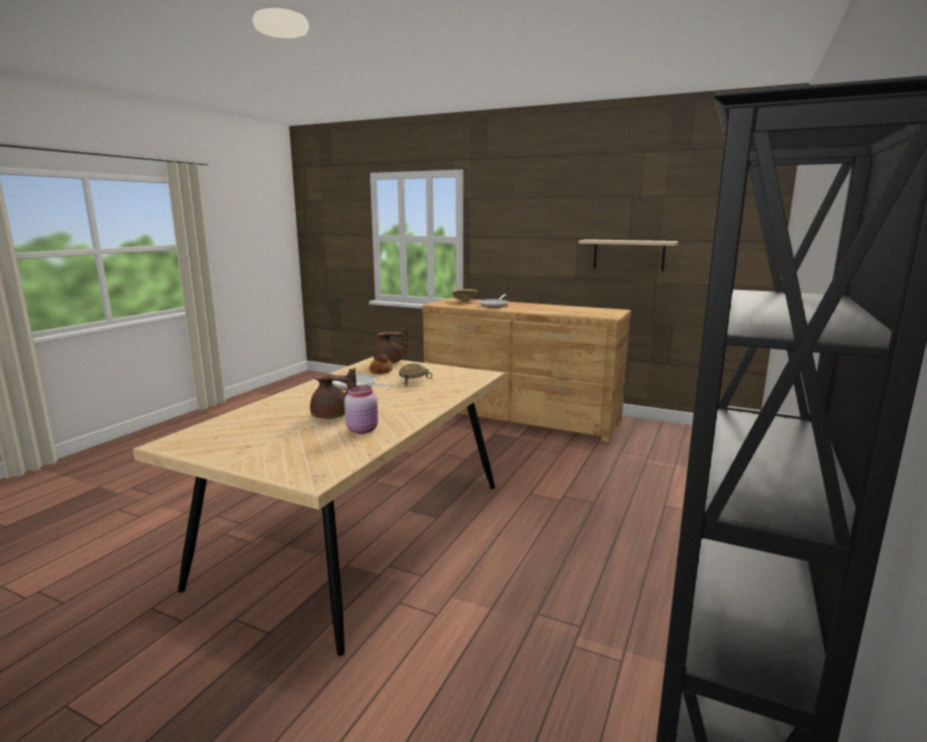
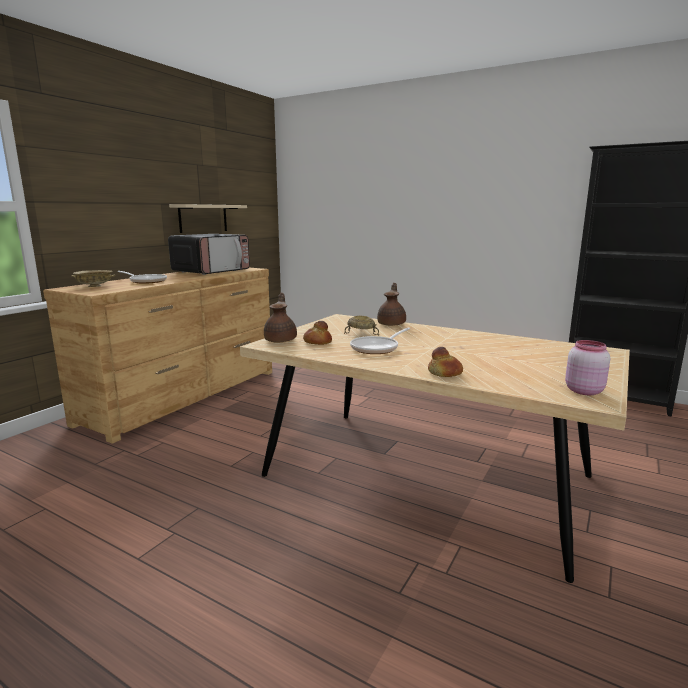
camera: 85 degrees left, 0 degrees up
(273, 403) = (444, 373): none -> bread
(332, 416) = (475, 352): brown teapot -> brown teapot (392, 324)
(363, 430) = (503, 343): pink jar -> pink jar (583, 390)
(573, 310) = (212, 271): none -> microwave

